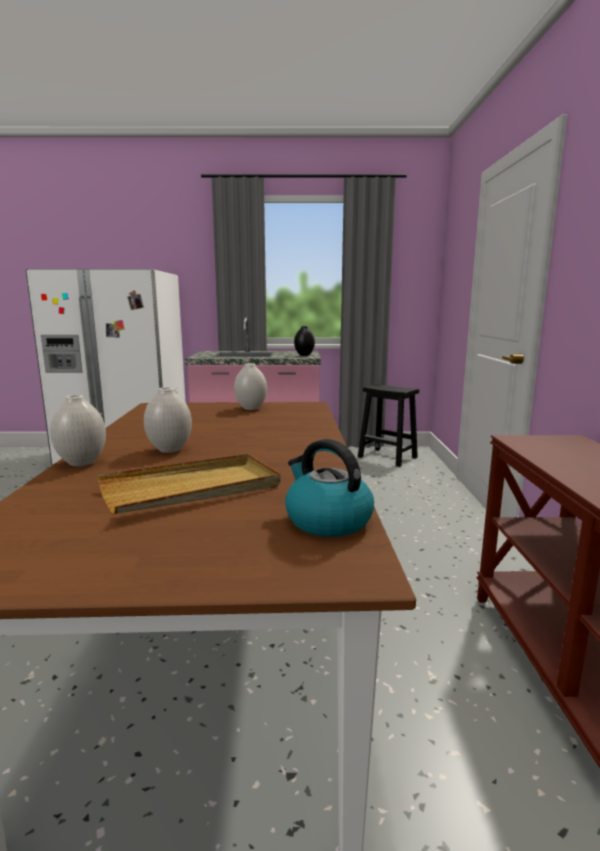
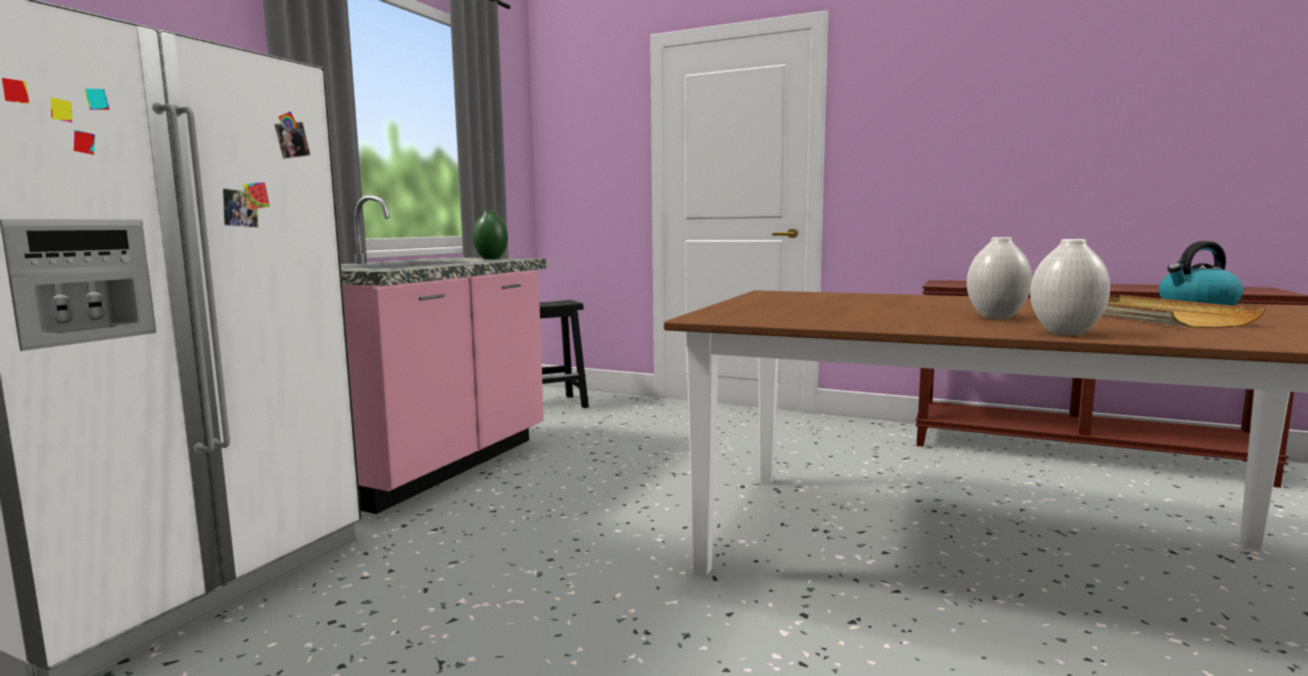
camera: 65 degrees left, 5 degrees down
(250, 408) = (773, 300): white vase -> none
(304, 355) = (491, 258): black vase -> green vase

